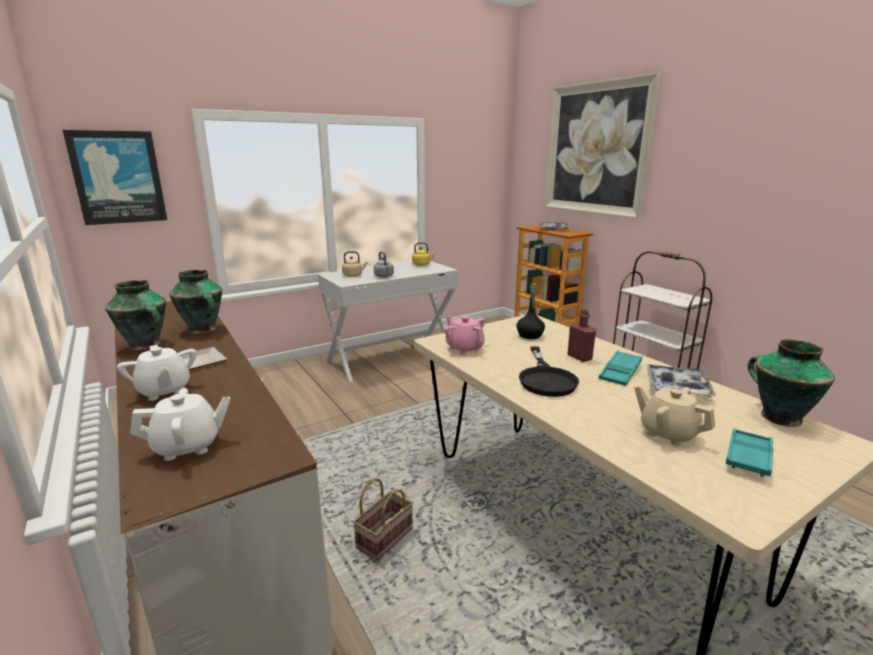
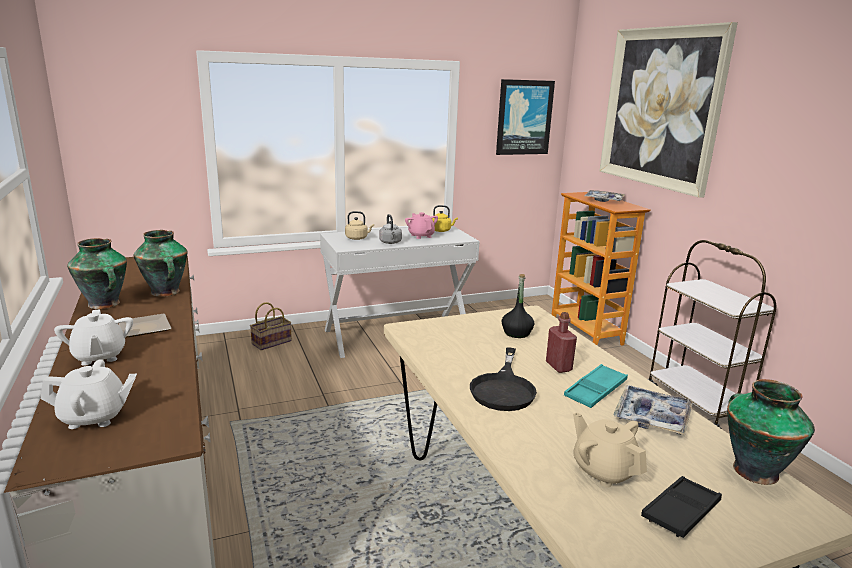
camera: 10 degrees right, 0 degrees up
(118, 177) = (118, 121): picture -> picture (524, 117)
(385, 536) = (318, 536): basket -> basket (272, 342)
(464, 348) = (433, 341): pink teapot -> pink teapot (421, 236)
(748, 457) = (681, 512): turquoise tray -> black tray

